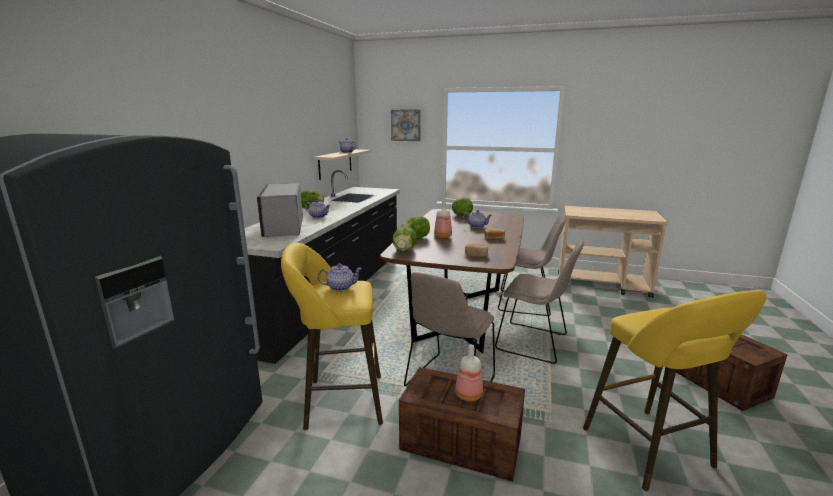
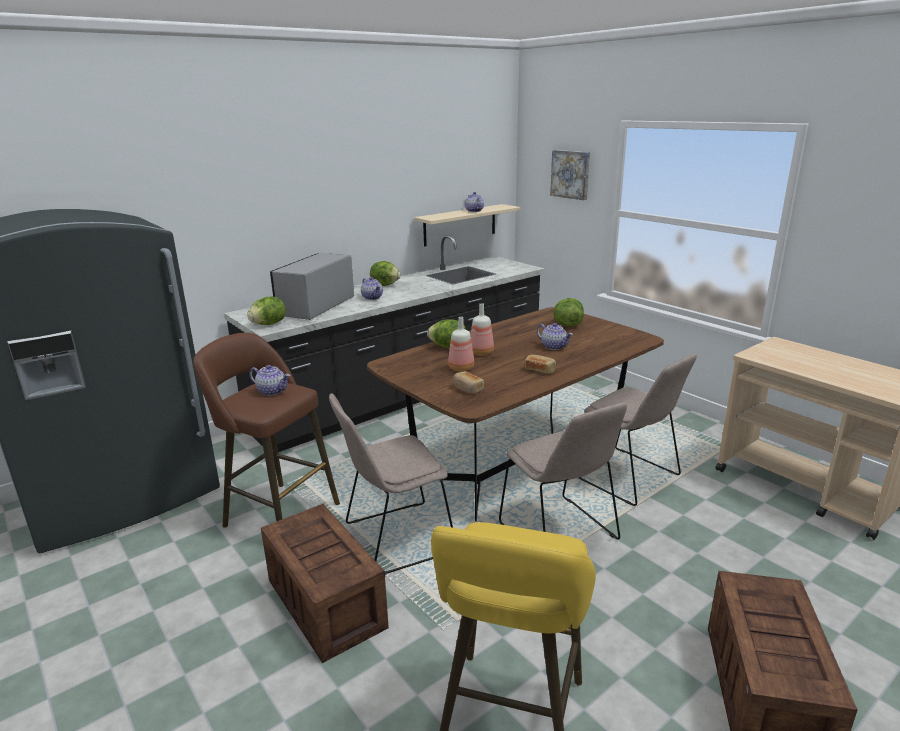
camera: 35 degrees right, 5 degrees up
(339, 401) = (277, 513): yellow stool -> brown stool
(404, 250) = (402, 362): lettuce -> lettuce (268, 324)
(468, 395) = (322, 551): bottle -> bottle (460, 368)

